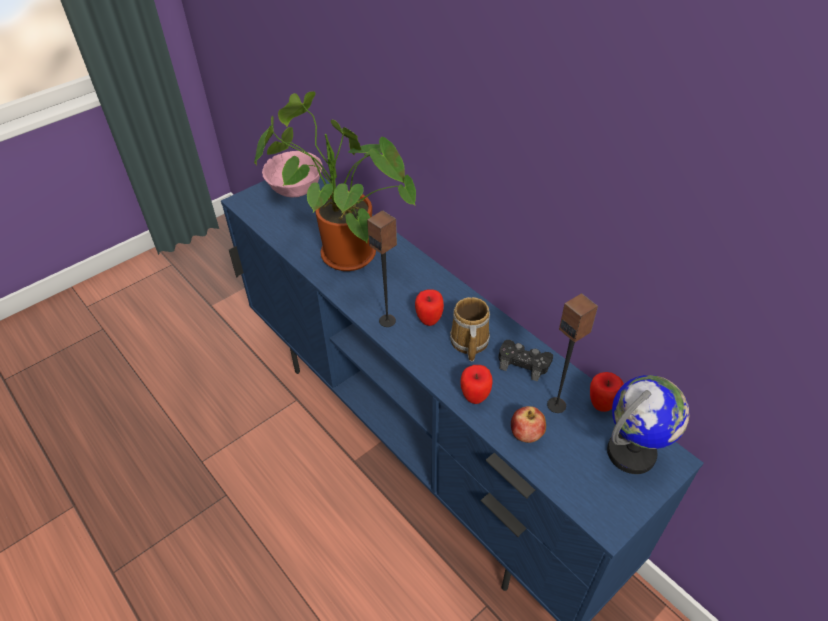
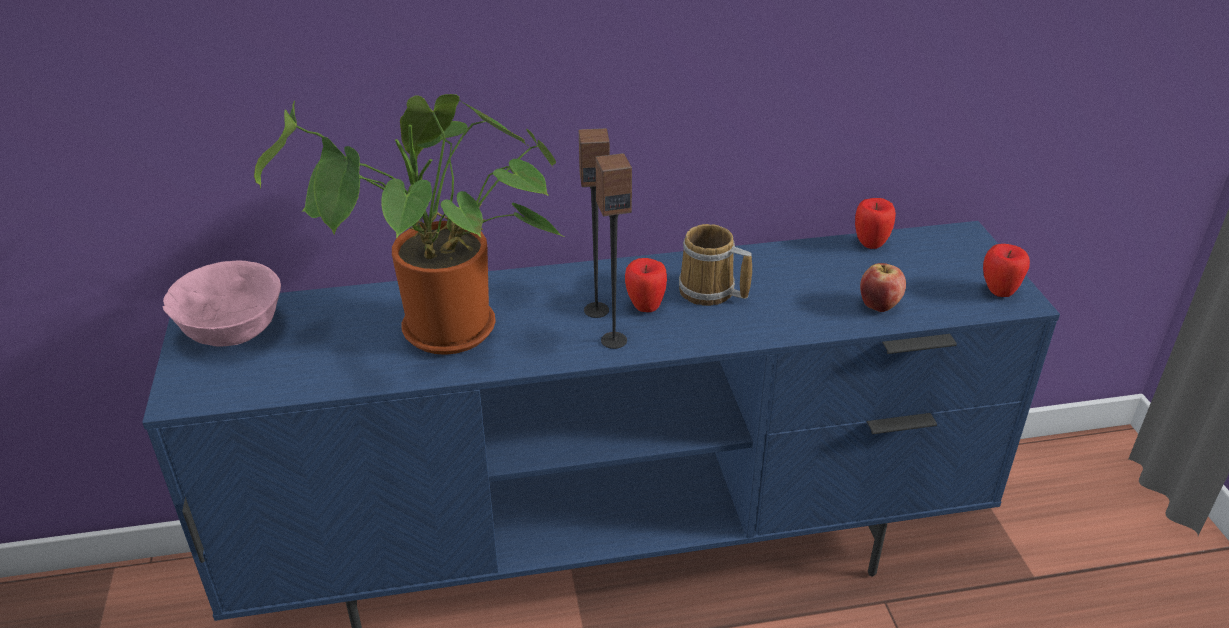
camera: 60 degrees left, 10 degrees down
(475, 397) = (799, 319): apple -> apple (999, 292)
(523, 363) = (774, 267): black game controller -> none
(556, 405) = (851, 270): speaker -> speaker (596, 310)
(632, 453) = (944, 252): globe -> none

